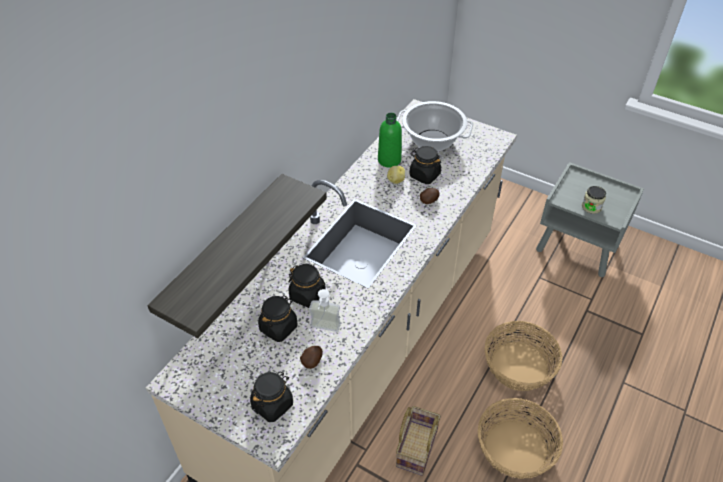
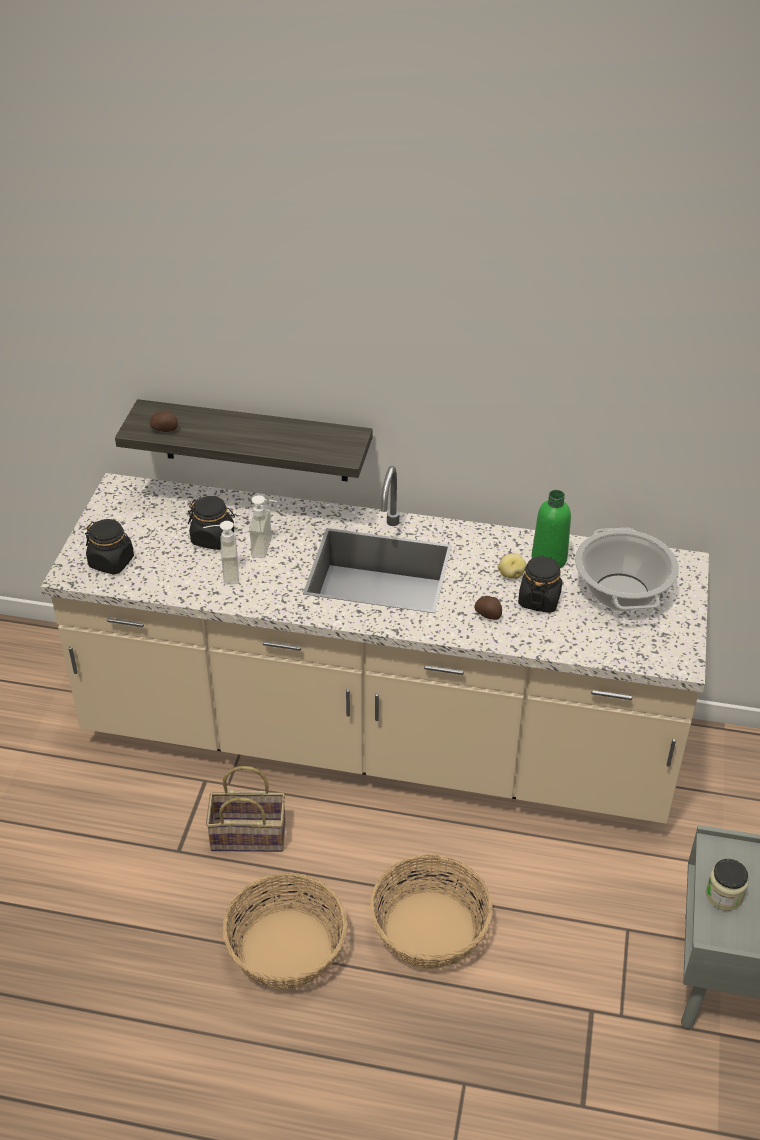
camera: 70 degrees right, 5 degrees down
(307, 295) = (269, 547): black jar -> soap dispenser
(312, 361) = (177, 576): potato -> potato (165, 429)

